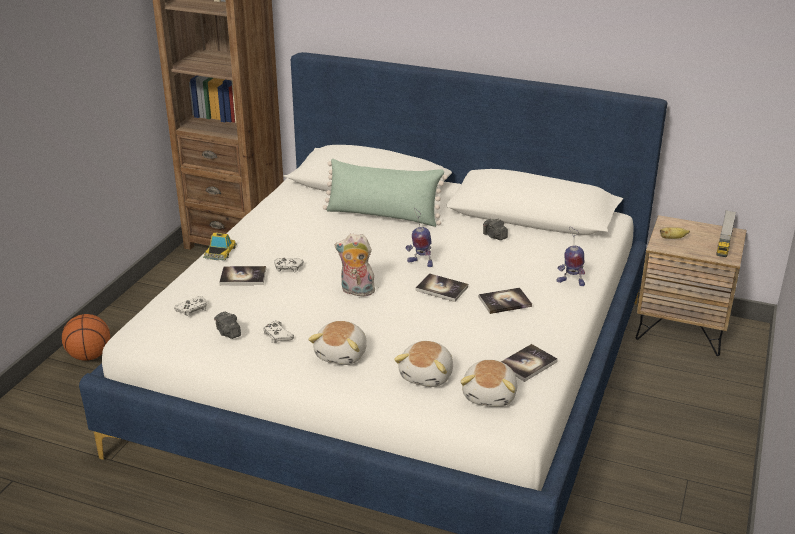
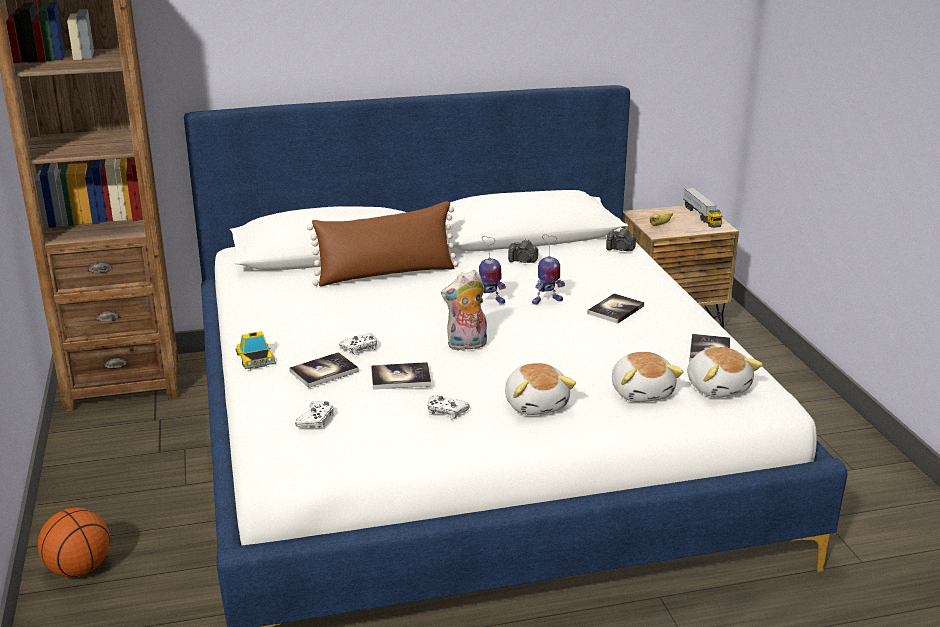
camera: 35 degrees left, 5 degrees down
(228, 333) = (391, 427): camera -> camera (620, 249)
(383, 215) = (386, 274): green pillow -> brown pillow
(441, 288) = (544, 317): book -> book (400, 377)
(570, 282) = (643, 278): toy robot -> toy robot (546, 301)

